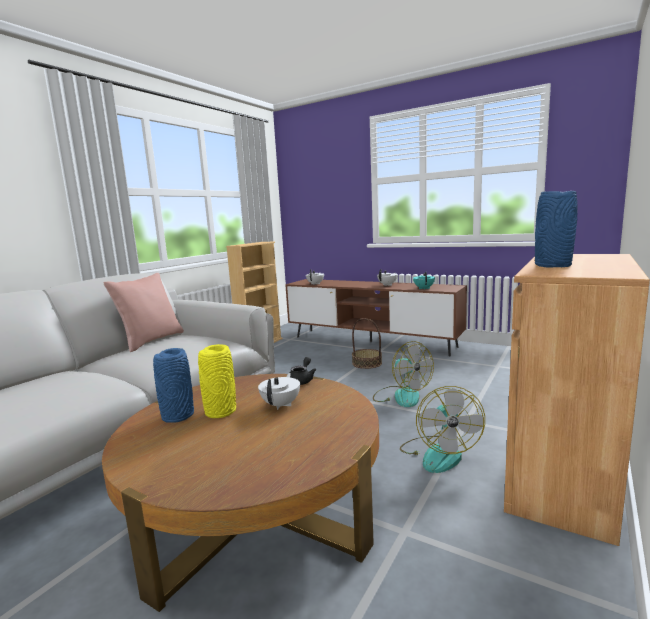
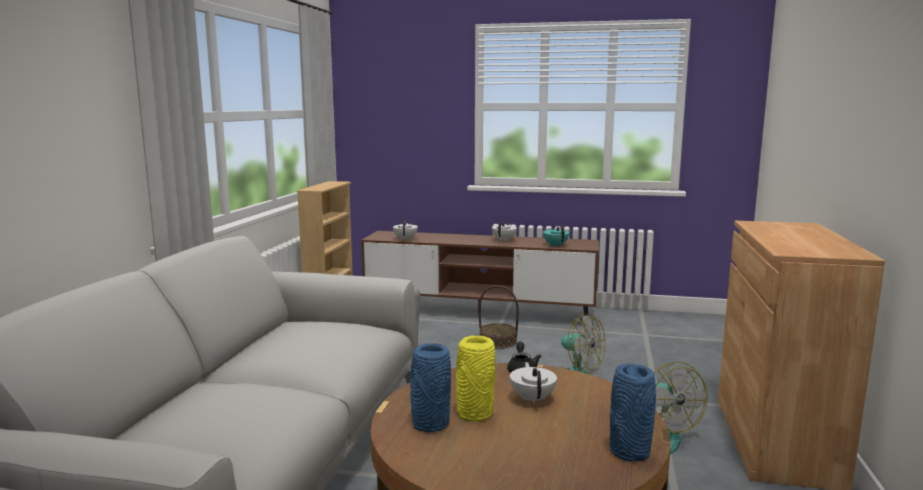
camera: 20 degrees left, 0 degrees up
(151, 341) = (268, 333): pink pillow -> none
(552, 265) = (783, 241): blue vase -> blue vase (629, 452)

